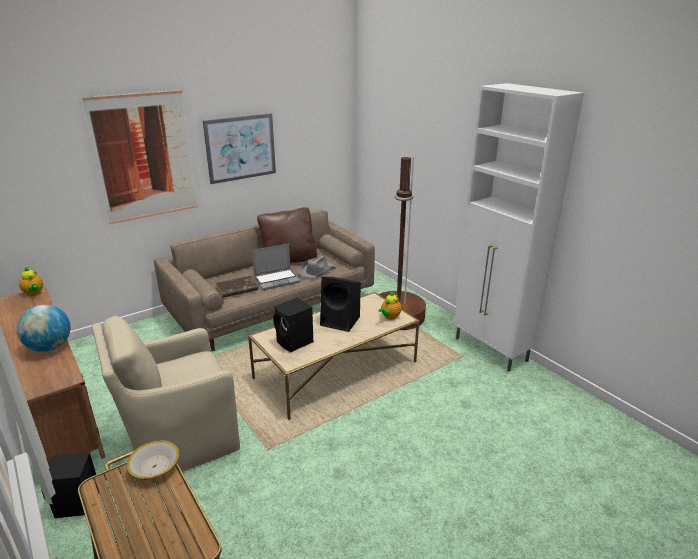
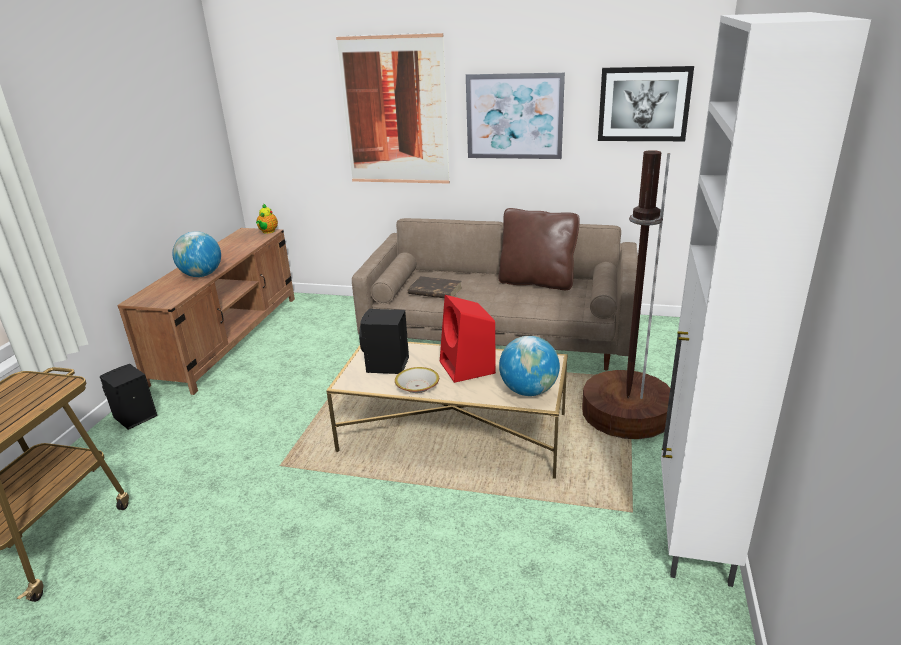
camera: 50 degrees right, 0 degrees up
(154, 467) = (55, 387): bowl -> bowl (417, 386)
(179, 440) = (246, 412): beige armchair -> none
(277, 280) = (487, 297): laptop -> none
(316, 271) = (545, 303): grey hat -> none
(318, 129) = (643, 104): none -> picture
(341, 321) = (468, 368): black speaker -> red speaker
(389, 317) = (528, 391): teapot -> globe

